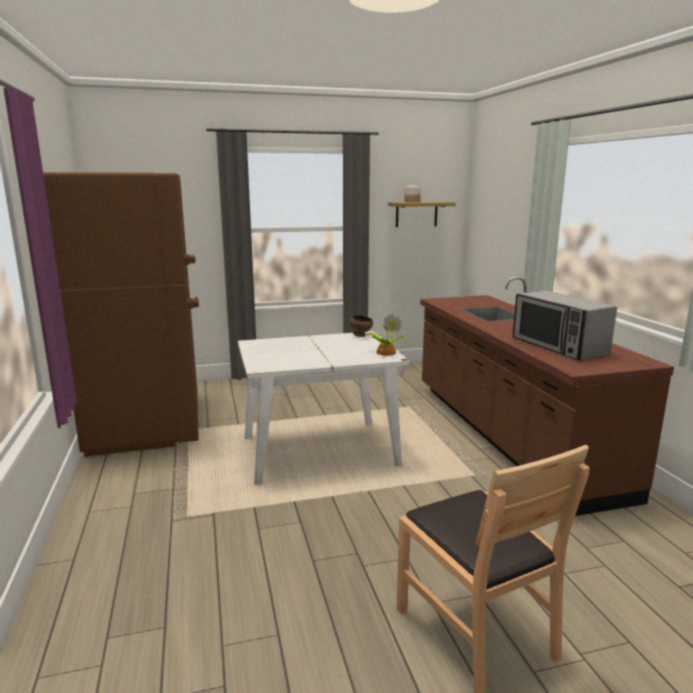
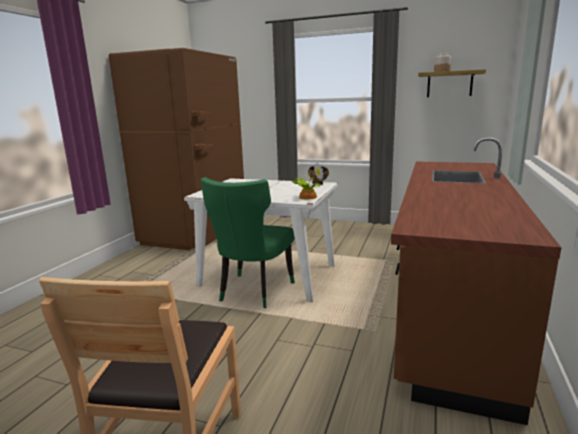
camera: 35 degrees right, 0 degrees up
(330, 473) = (253, 292): none -> green chair
(558, 346) = (451, 208): microwave -> none

